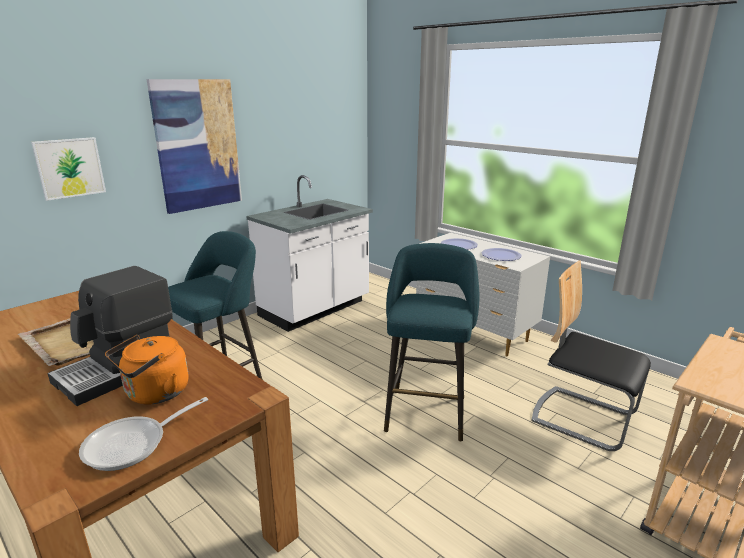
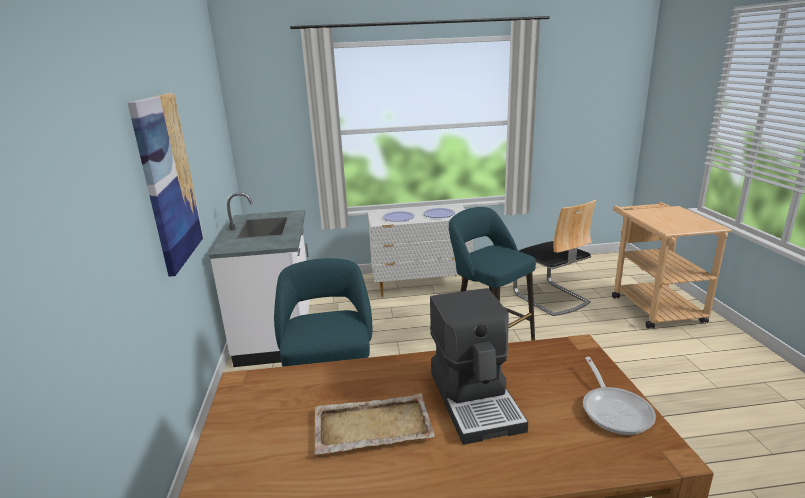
camera: 50 degrees left, 0 degrees up
(70, 168) = (104, 247): picture -> none
(154, 394) = (538, 388): orange kettle -> none
(583, 417) = (550, 298): chair -> chair turned 105 degrees counterclockwise

